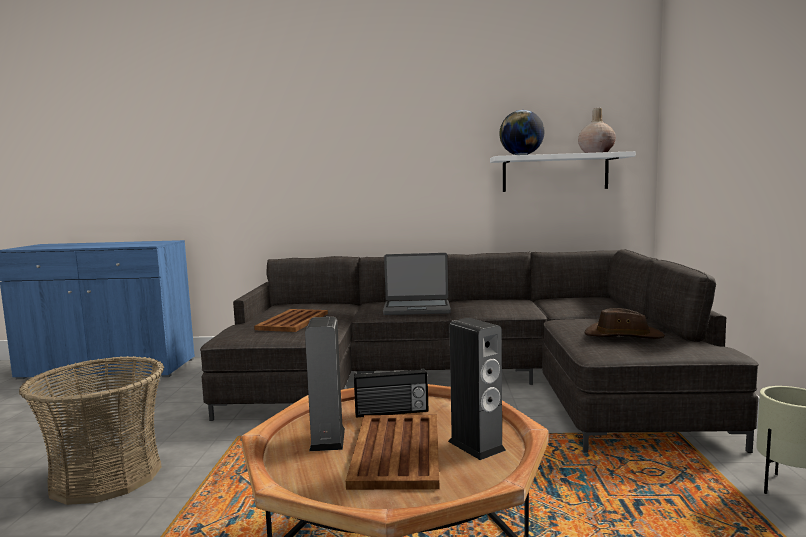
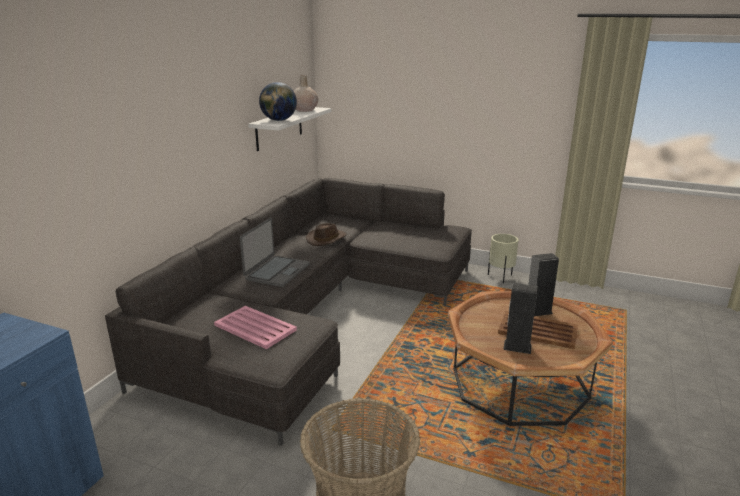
camera: 70 degrees left, 15 degrees up
(293, 321) = (254, 327): brown tray -> pink tray
(391, 412) = (487, 323): radio -> none
(622, 335) = (417, 237): brown hat -> brown hat (326, 239)

